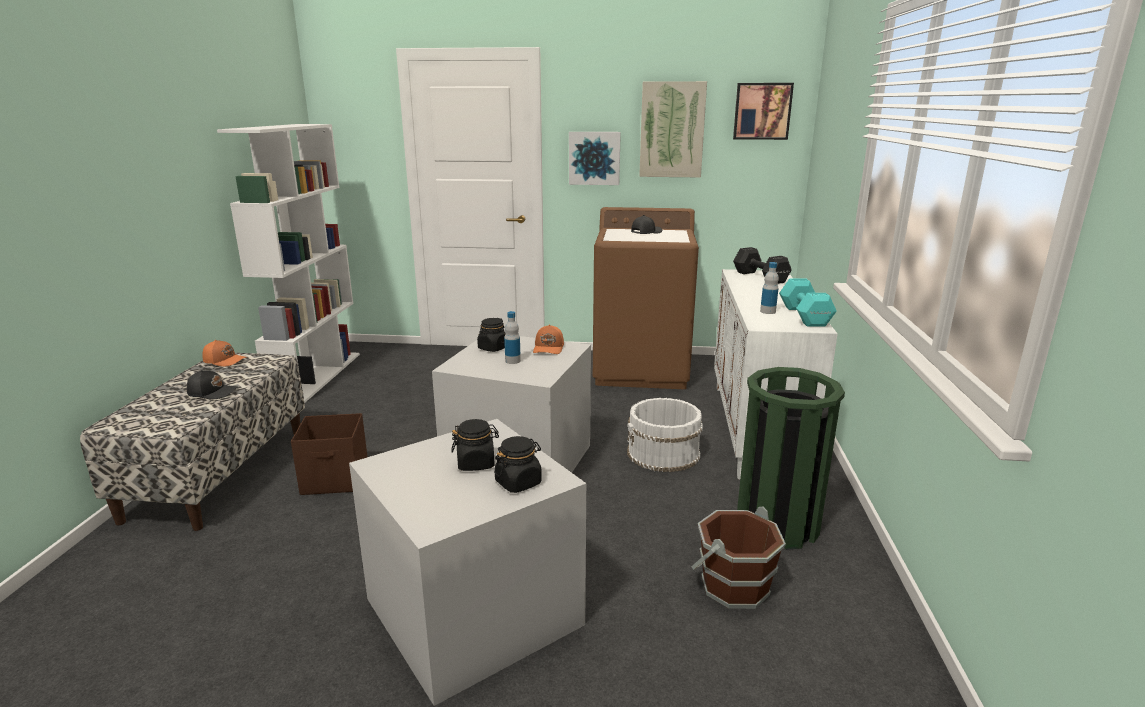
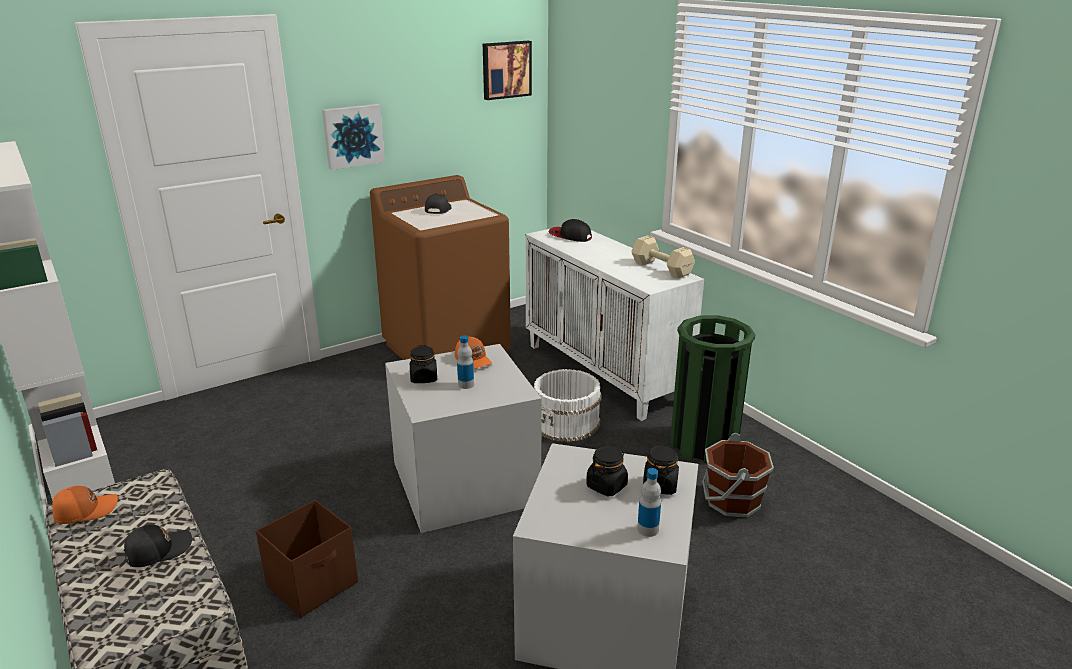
camera: 40 degrees left, 5 degrees up
(672, 130) = (428, 96): picture -> none
(760, 277) = (570, 236): black dumbbell -> cap
(767, 311) = (632, 271): bottle -> bottle (648, 529)
(804, 316) = (662, 269): turquoise dumbbell -> beige dumbbell

